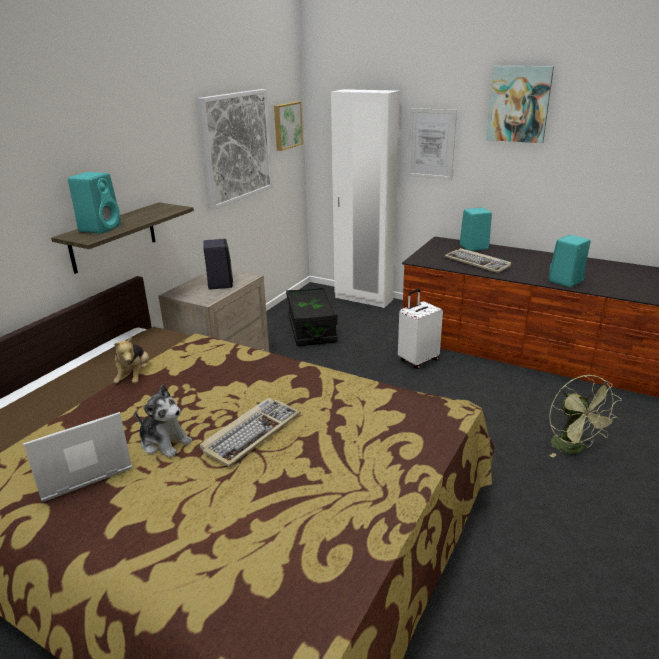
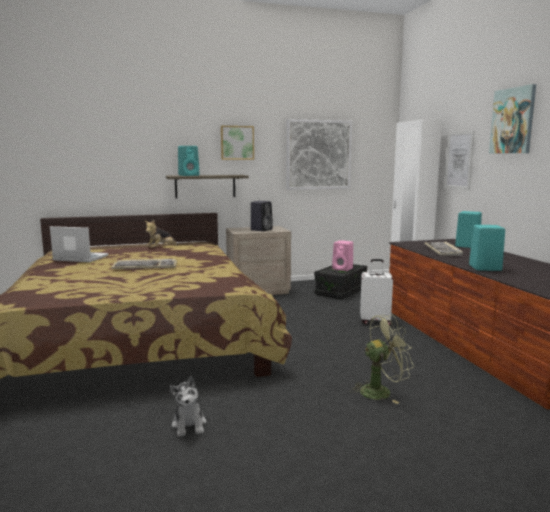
camera: 45 degrees right, 15 degrees down
(164, 442) = (116, 260): plush toy -> plush toy (189, 425)
(286, 125) = (375, 149): picture -> picture (237, 143)
(311, 301) = (343, 269): none -> pink speaker
(573, 449) = (381, 391): green fan -> green fan turned 135 degrees counterclockwise

